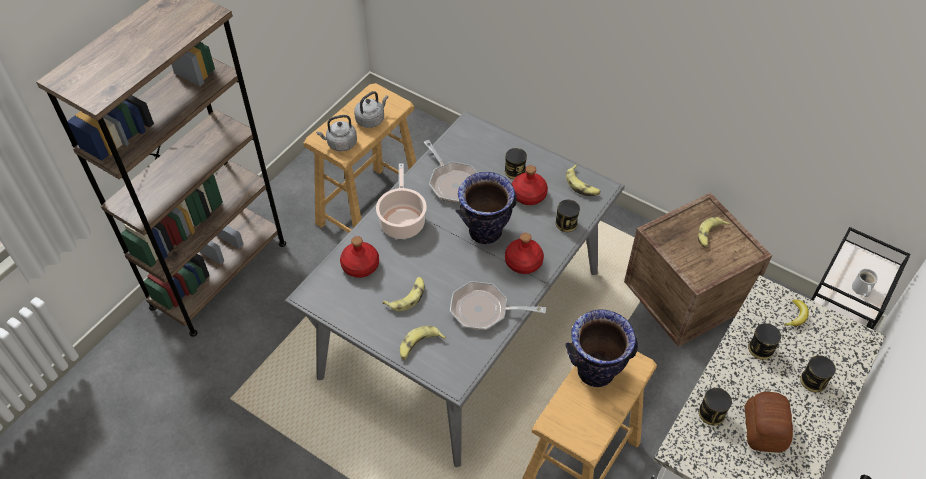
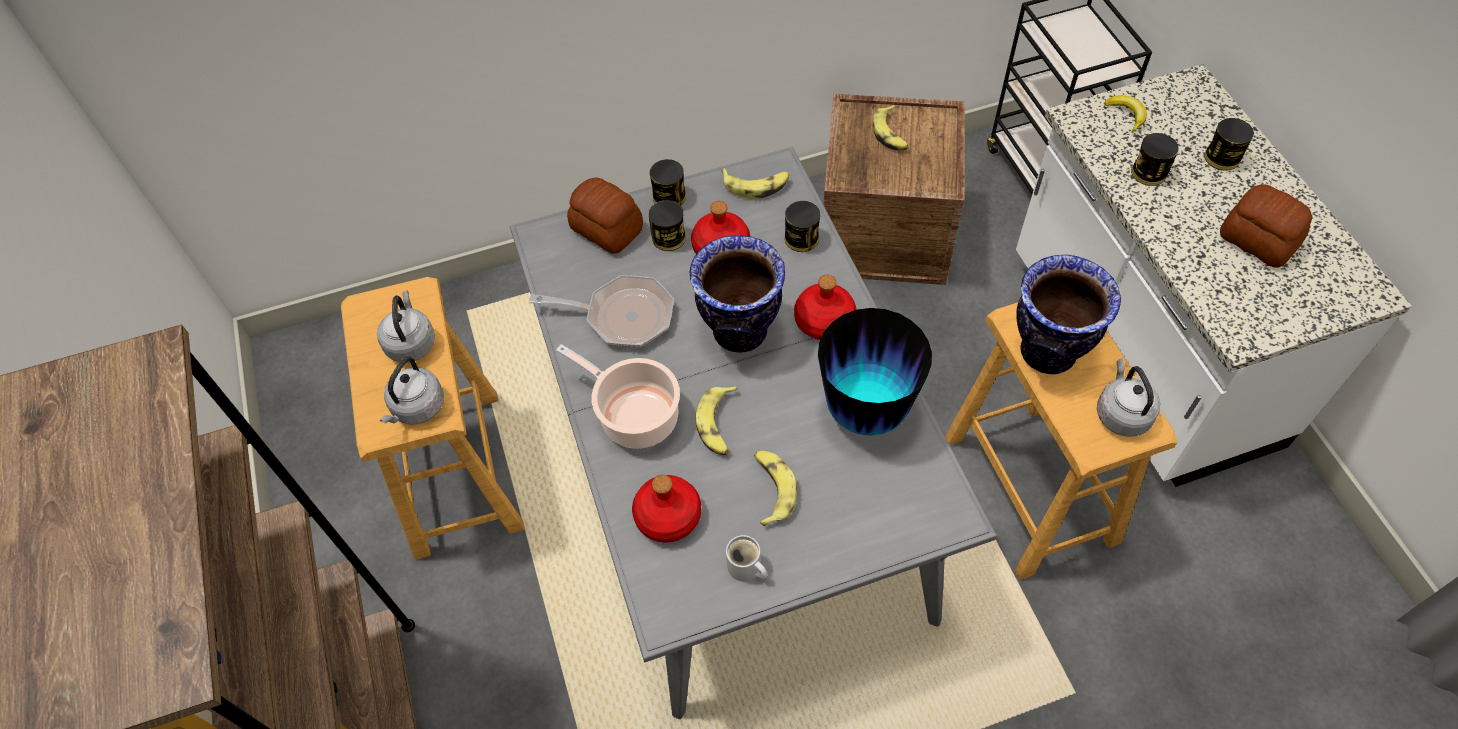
camera: 50 degrees left, 5 degrees up
(419, 346) = (866, 524): banana -> banana (718, 425)
(484, 310) = (866, 411): frying pan -> vase
(496, 145) = (606, 229): none -> bread
(586, 427) = (1121, 413): none -> grey kettle
(711, 413) = (1207, 272): can -> can (669, 197)
(860, 289) = (1094, 54): white mug -> white mug (745, 569)

